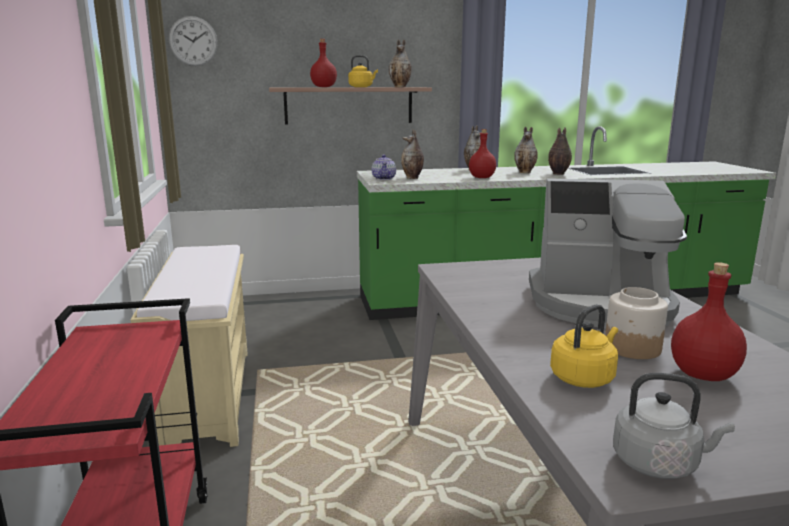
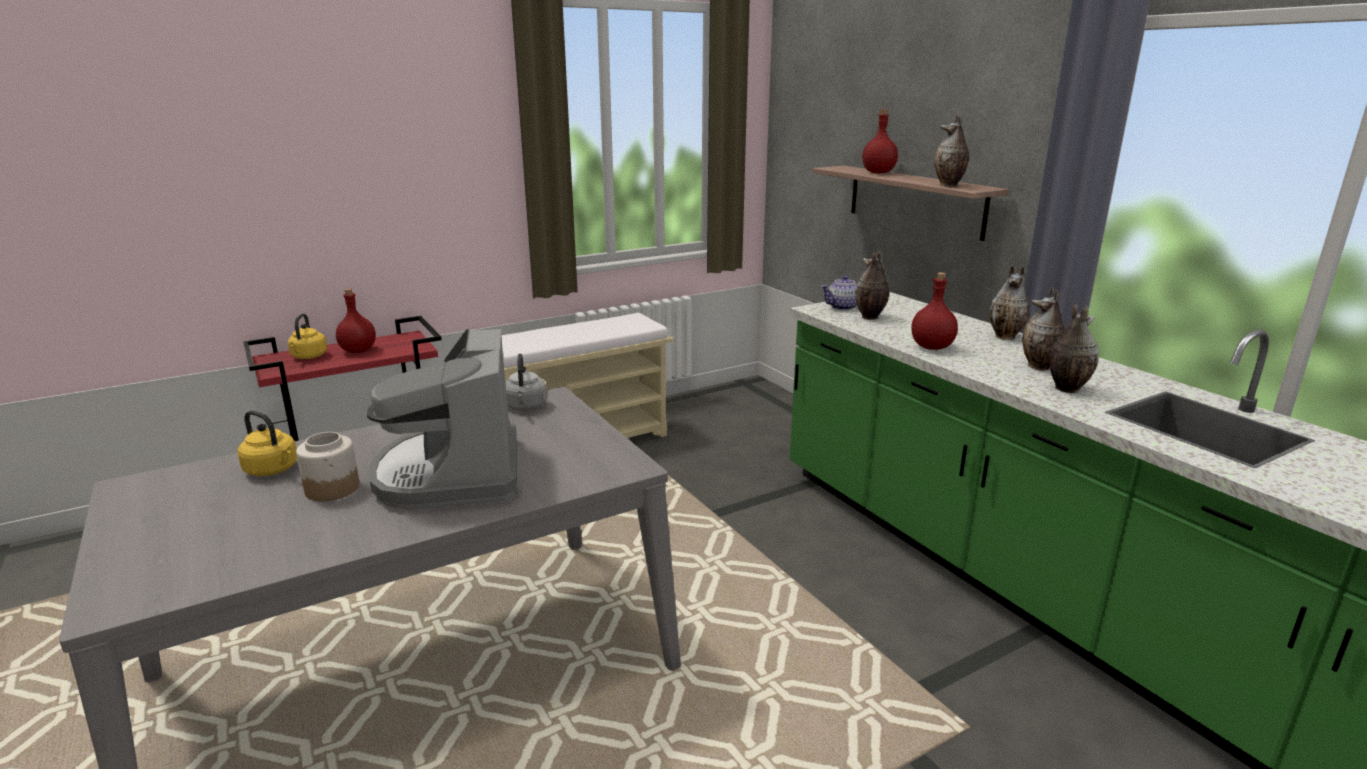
camera: 70 degrees right, 5 degrees up
(193, 41) = (794, 106): wall clock -> none
(362, 87) = (910, 179): yellow kettle -> yellow kettle (308, 357)
(659, 463) = (136, 496): grey kettle -> grey kettle (525, 407)
(702, 375) = (266, 518): red bottle -> red bottle (358, 350)

